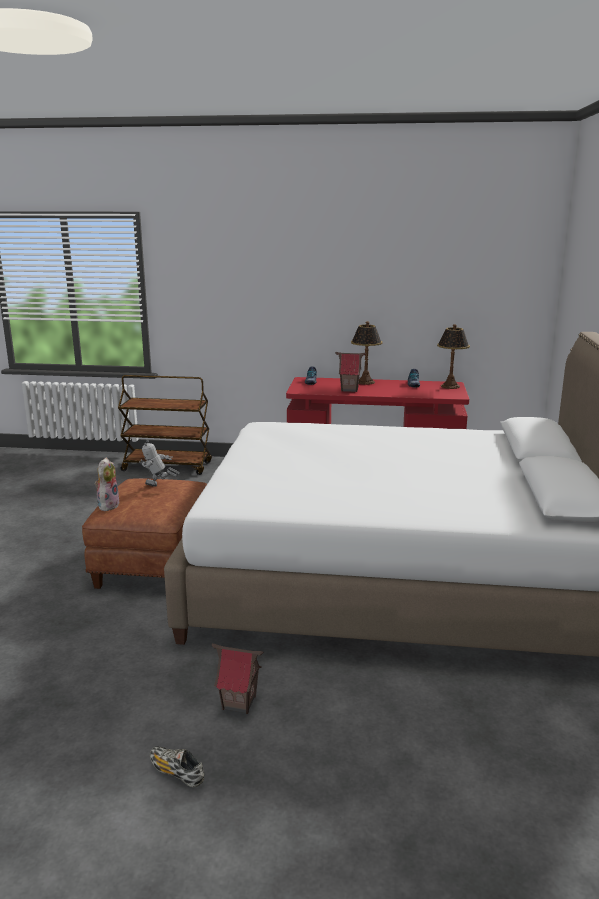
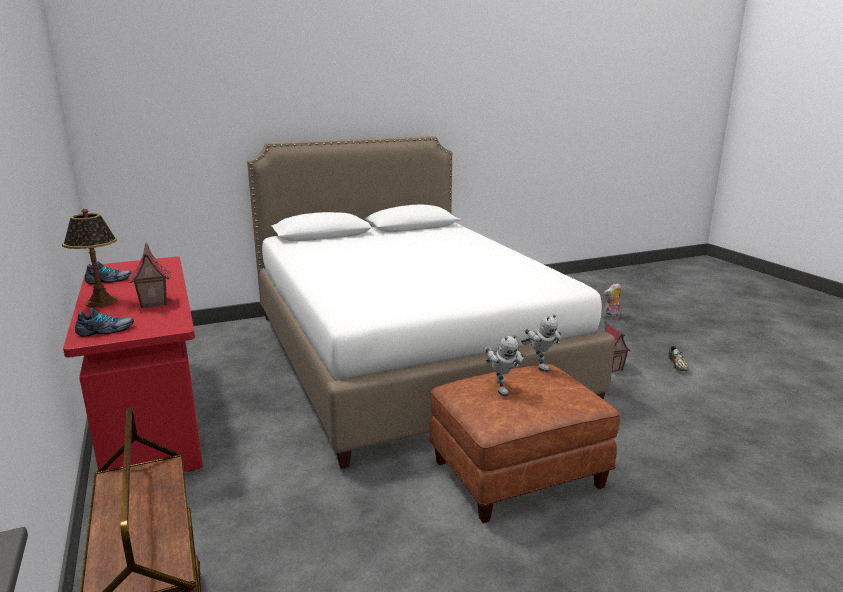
camera: 120 degrees left, 0 degrees up
(108, 505) = (576, 402): plush toy -> plush toy (611, 318)
(167, 509) = (539, 365): none -> toy robot
(450, 386) = (116, 266): table lamp -> none

